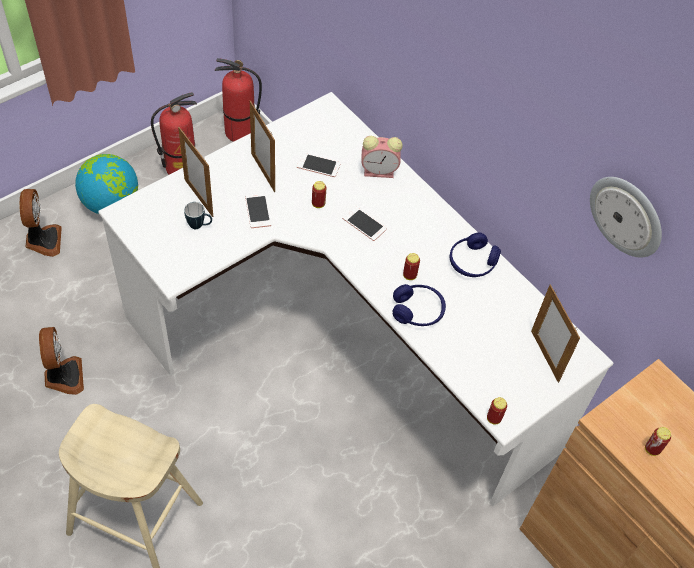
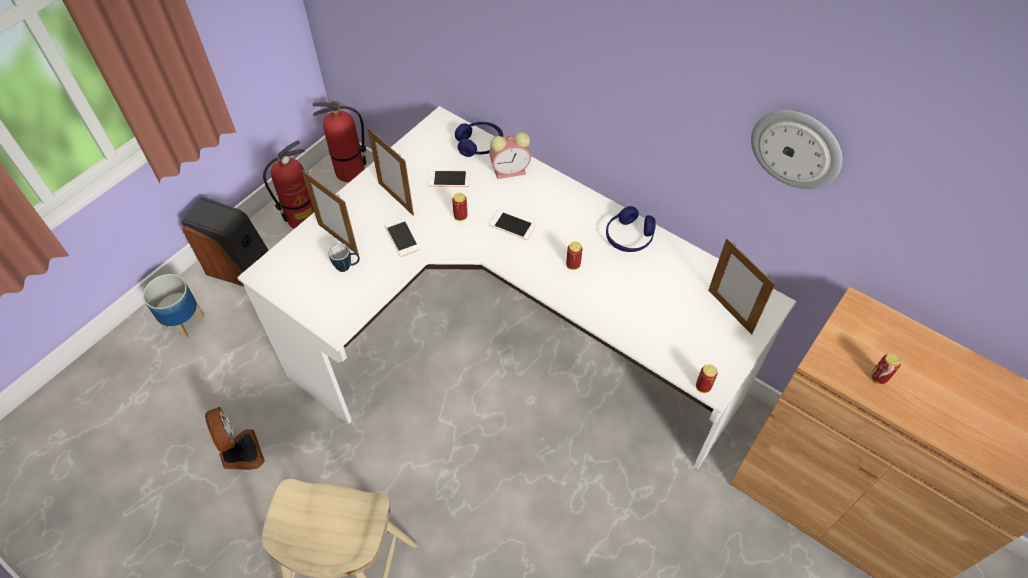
camera: 10 degrees left, 0 degrees up
(43, 240) = (183, 322): fan -> planter
(111, 203) = (242, 269): globe -> speaker
(417, 311) = (592, 298): blue headphones -> blue headphones (480, 145)

